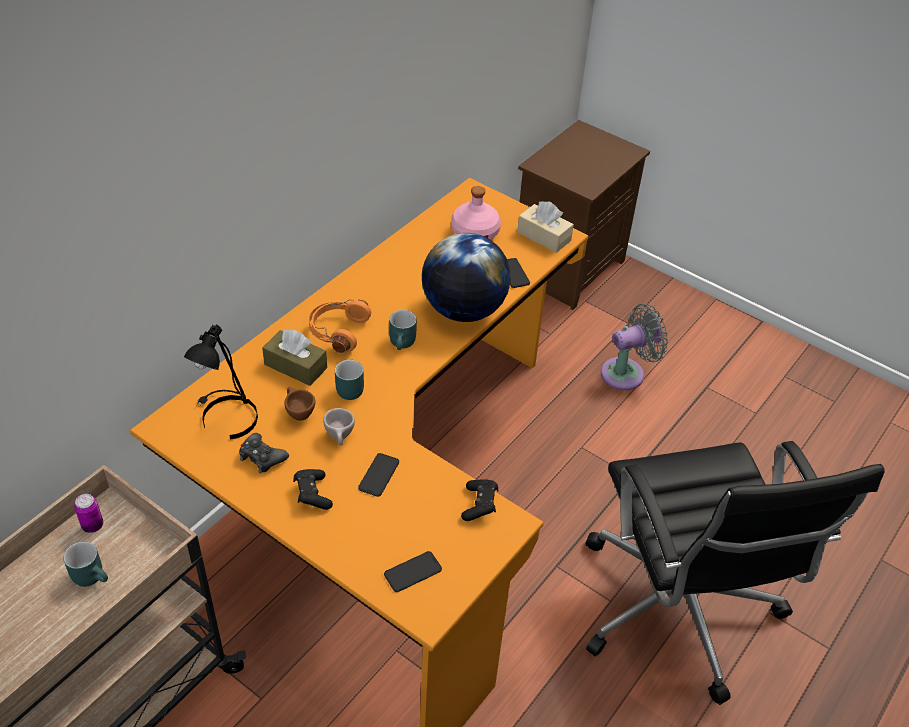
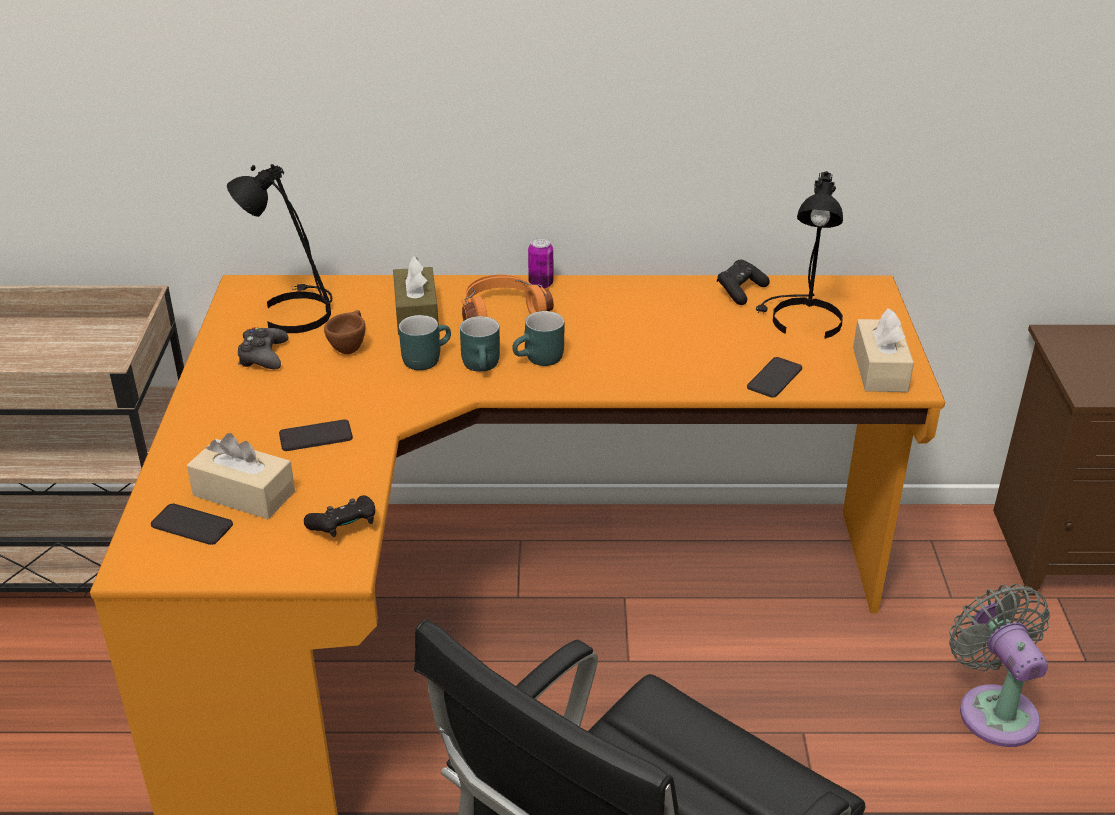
camera: 55 degrees right, 10 degrees down
(92, 525) = (112, 332): can -> can (541, 284)
(93, 575) = (52, 362): turquoise mug -> turquoise mug (484, 366)
(312, 494) = (242, 408): black game controller -> black game controller (740, 291)
(340, 438) = (343, 388): beige cup -> none
(405, 534) = (244, 494): none -> beige tissue box
(463, 310) = (654, 373): globe -> none
(475, 232) = (801, 321): pink bottle -> black table lamp
(627, 373) = (994, 709): grey fan -> grey fan turned 135 degrees counterclockwise

